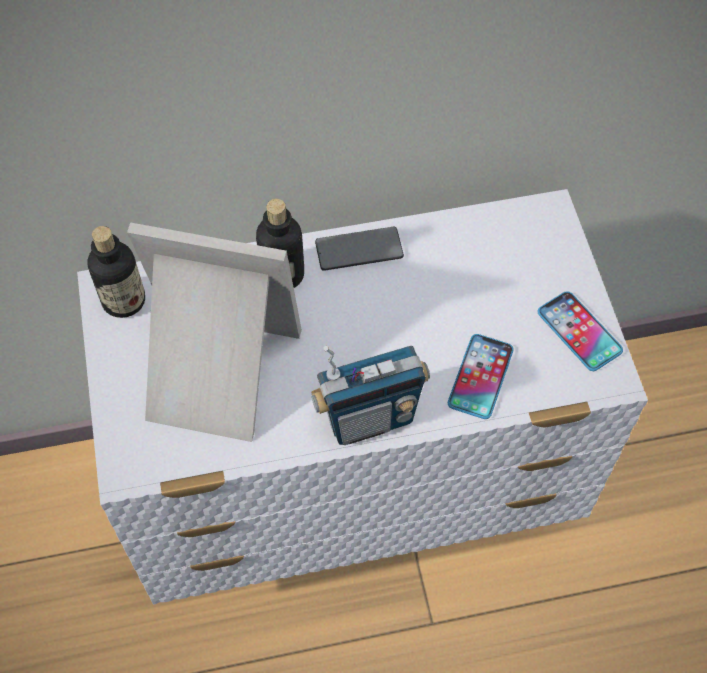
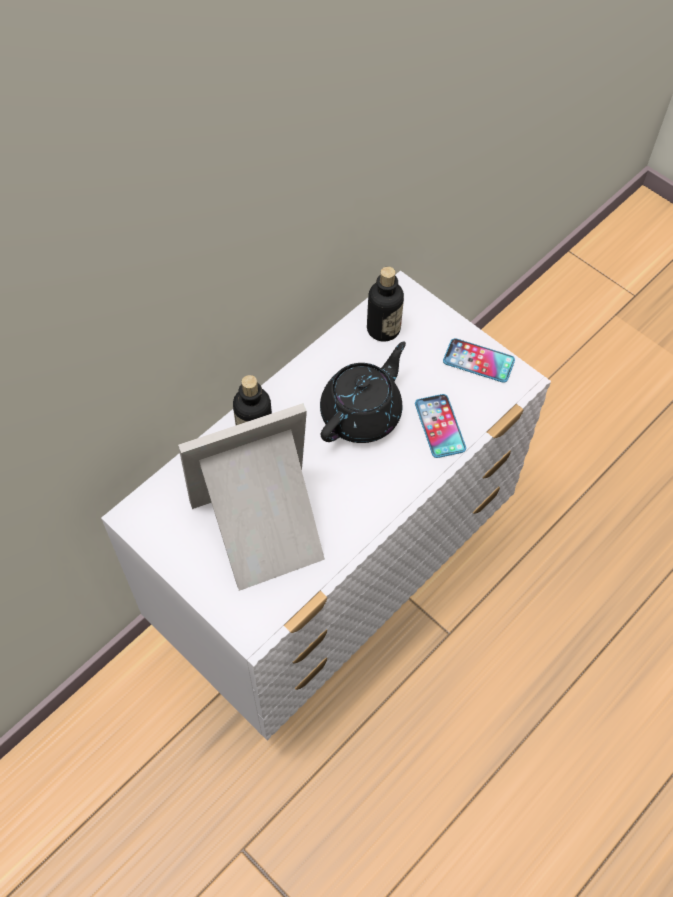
camera: 35 degrees left, 0 degrees up
(124, 300) = (154, 517): bottle -> bottle (383, 329)
(359, 250) = (294, 387): phone -> none
(369, 418) = (390, 496): radio -> none
(407, 316) = (362, 414): none -> black teapot

